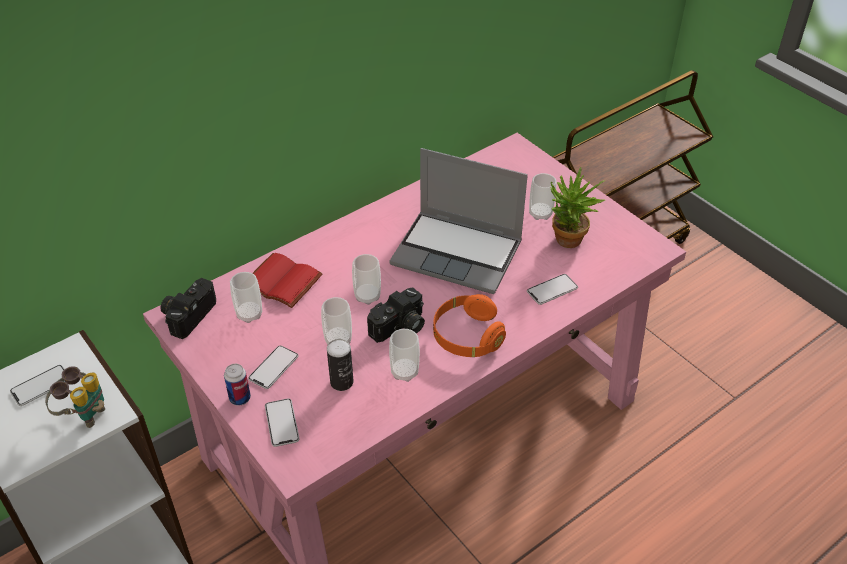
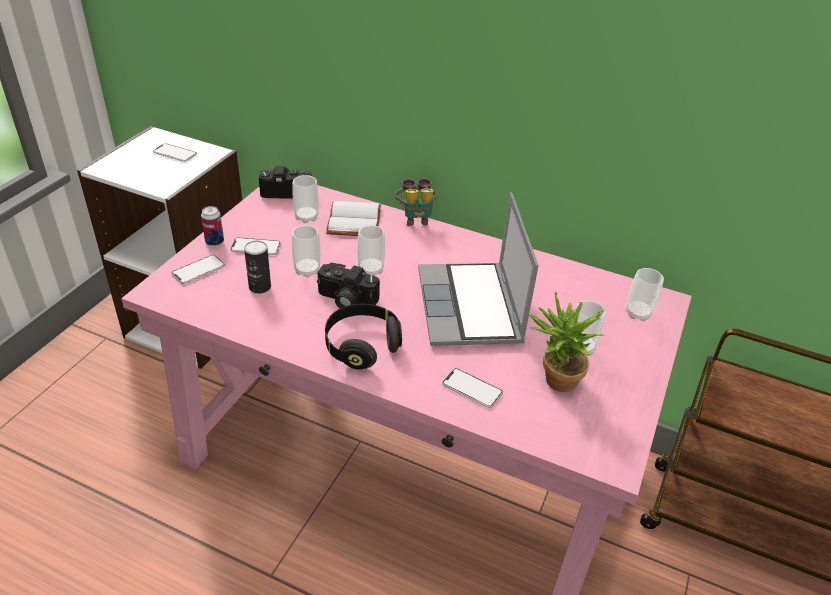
camera: 60 degrees right, 5 degrees down
(83, 413) = (158, 177): binoculars -> binoculars (415, 218)
(284, 281) = (356, 221): red book -> white book
(404, 372) = (292, 319): cup -> cup (638, 313)
(467, 337) = (362, 346): orange headphones -> black headphones

